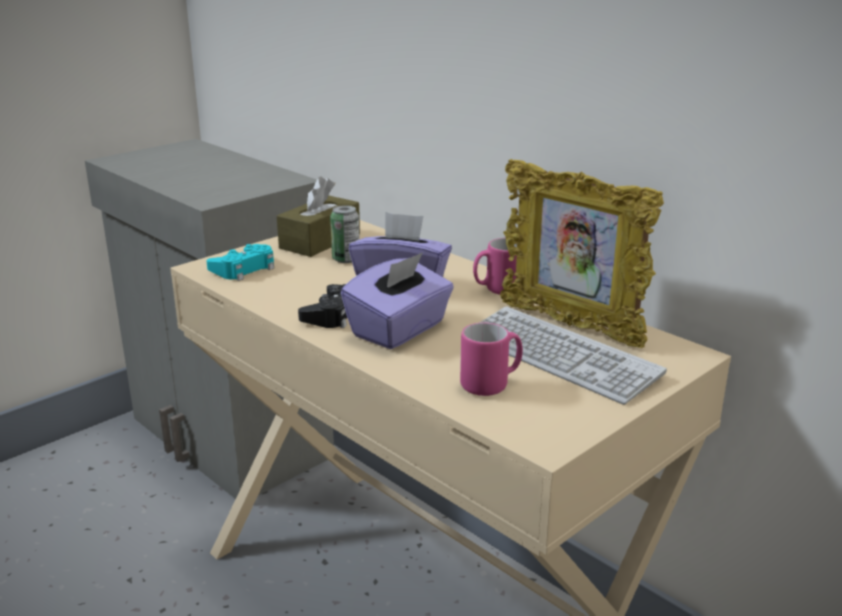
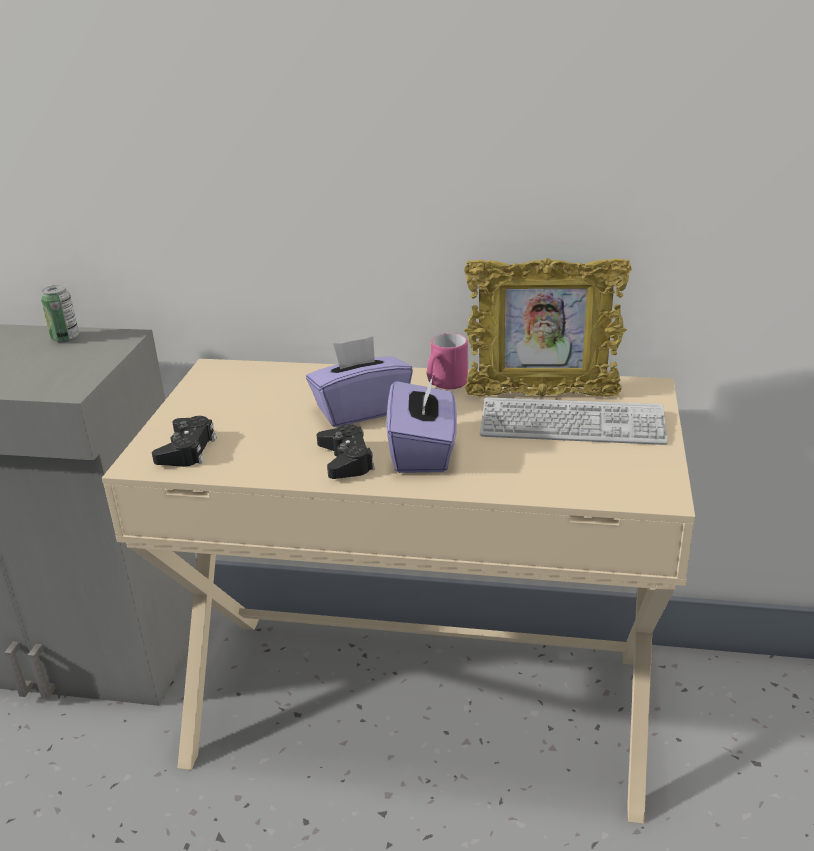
camera: 35 degrees left, 5 degrees up
(244, 269) = (187, 449): turquoise game controller -> black game controller
(320, 241) = (216, 394): brown tissue box -> none
(346, 259) = (271, 403): can -> can (65, 338)
(491, 384) = (561, 468): pink mug -> none

